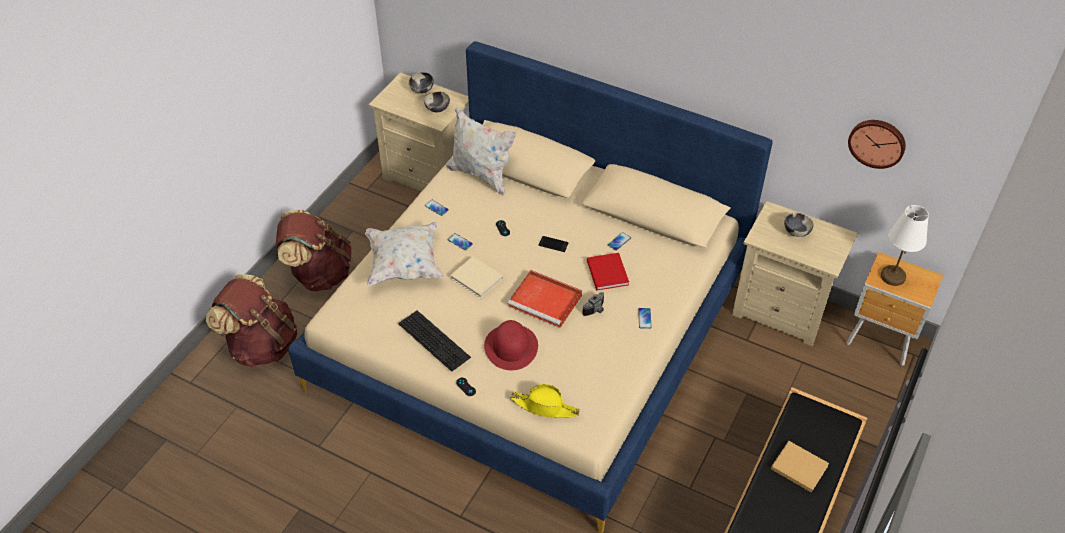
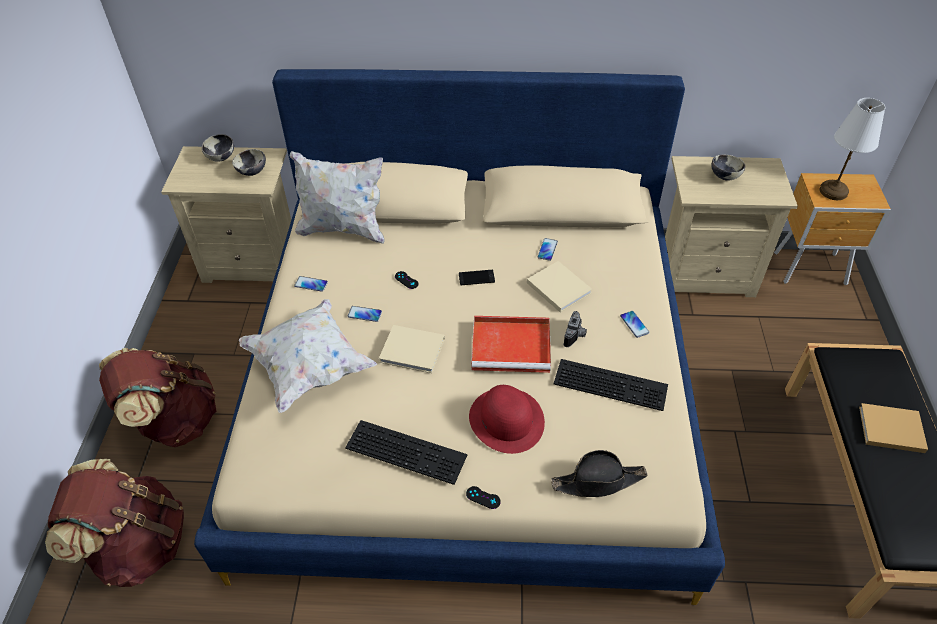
camera: 25 degrees left, 0 degrees up
(545, 407) = (598, 481): yellow hat -> black hat
(598, 351) = (612, 383): none -> keyboard
(607, 271) = (557, 287): red book -> beige book
(877, 142) = (808, 38): wall clock -> none

